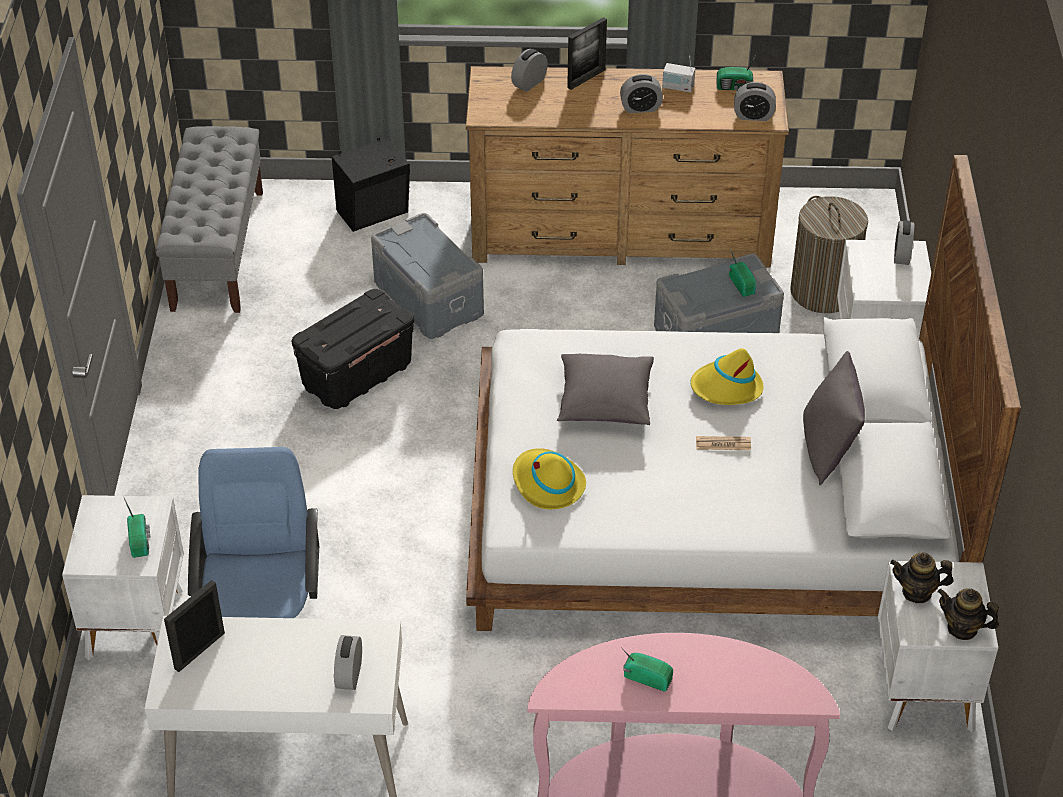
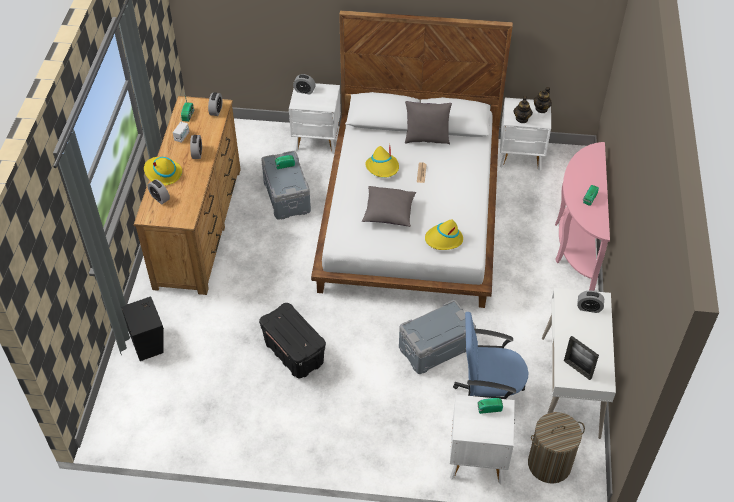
camera: 85 degrees left, 5 degrees up
(217, 249) = (162, 427): grey bench -> none
(427, 299) = (234, 317): grey storage box -> grey storage box (436, 348)
(586, 78) = (163, 173): picture frame -> yellow hat
(823, 292) = (264, 152): laundry basket -> laundry basket (549, 464)

